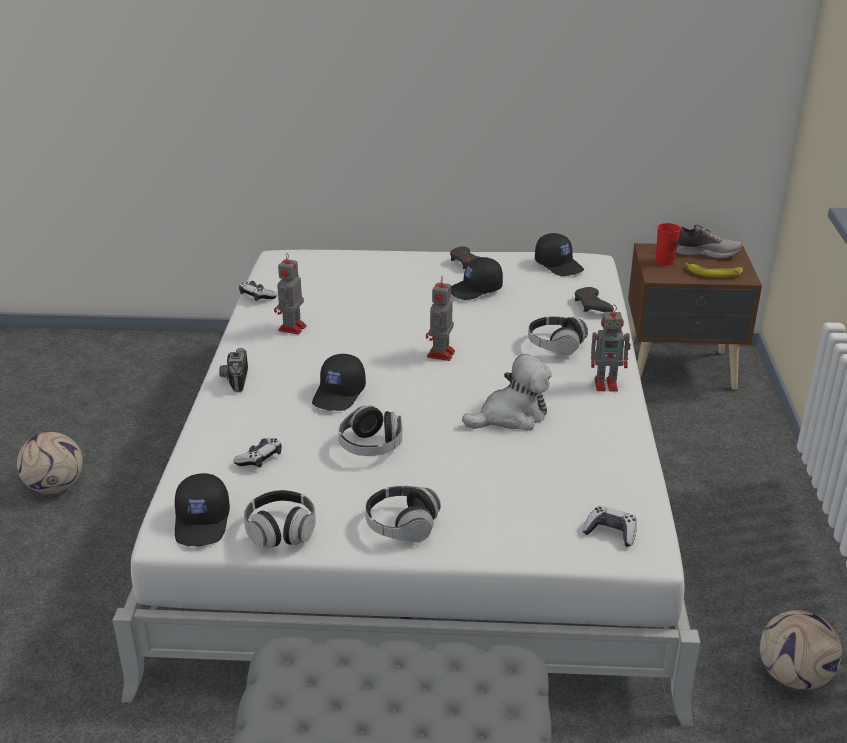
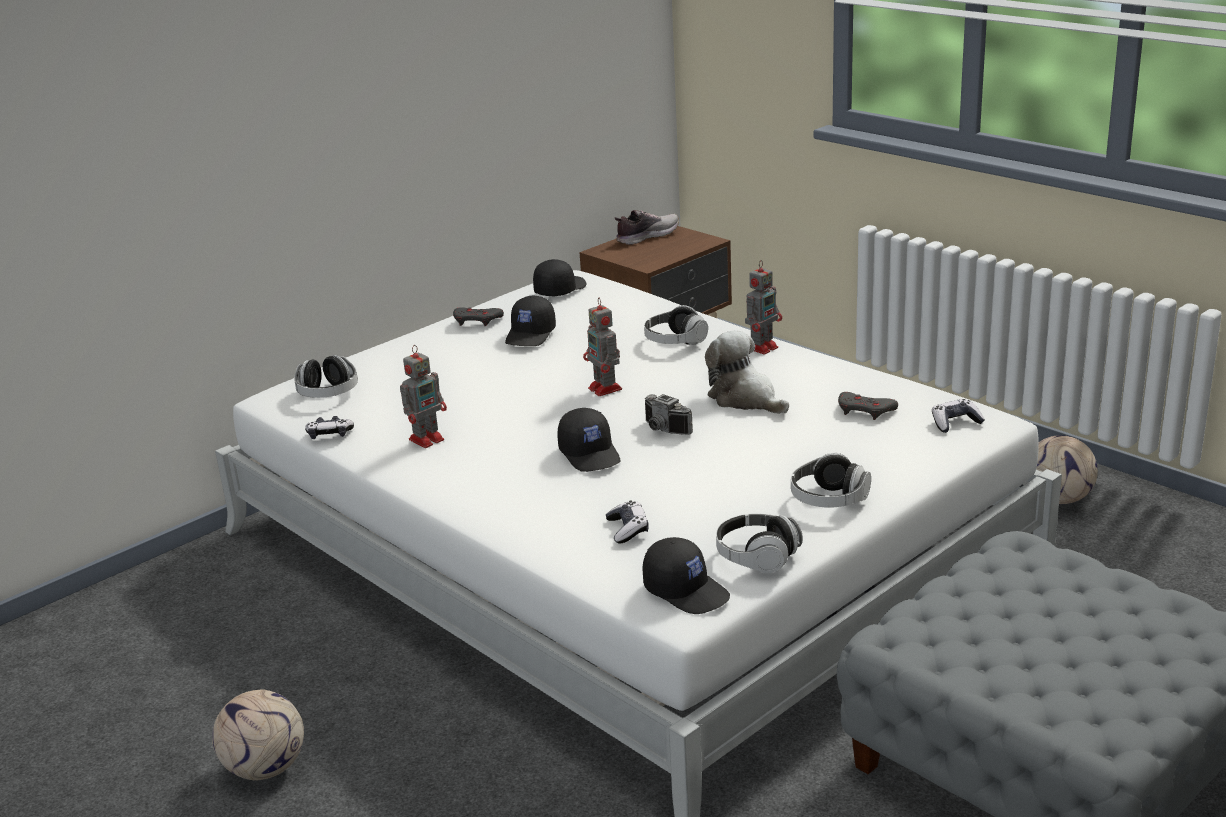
camera: 45 degrees left, 5 degrees down
(233, 380) = (466, 498): camera -> camera (663, 430)
(291, 329) = (428, 439): toy robot -> toy robot turned 105 degrees counterclockwise
(371, 446) = (696, 470): headphones -> headphones (328, 394)
(511, 416) = (745, 399): plush toy -> plush toy turned 60 degrees counterclockwise
(559, 265) = (559, 289): black cap -> black cap turned 60 degrees counterclockwise
(592, 305) = (645, 303): grey game controller -> grey game controller (865, 410)
(664, 261) = (631, 254): red cup -> none
(714, 273) = (683, 246): banana -> none

